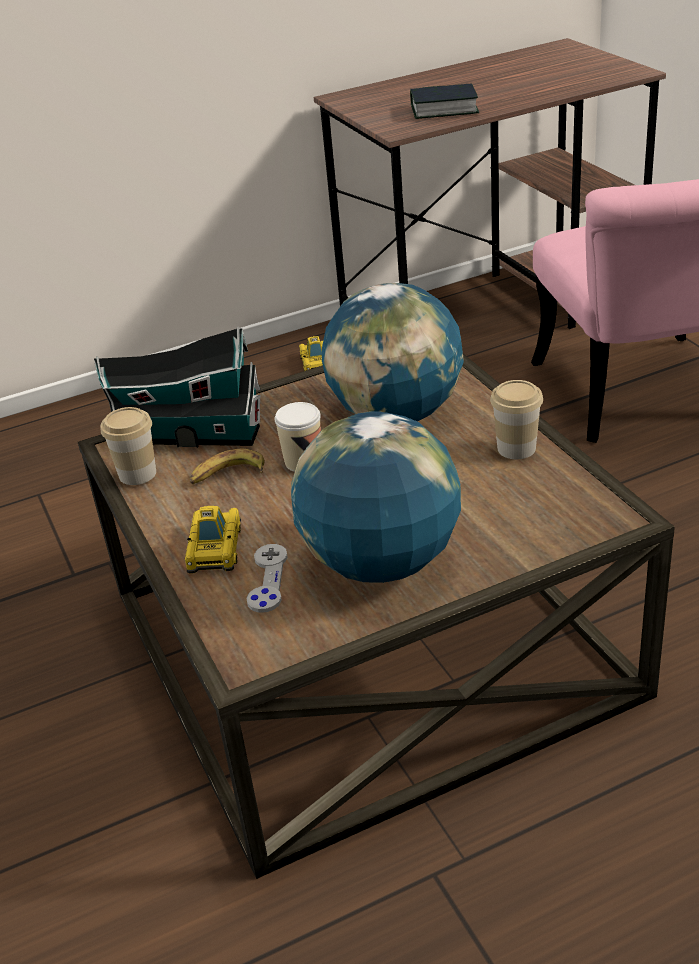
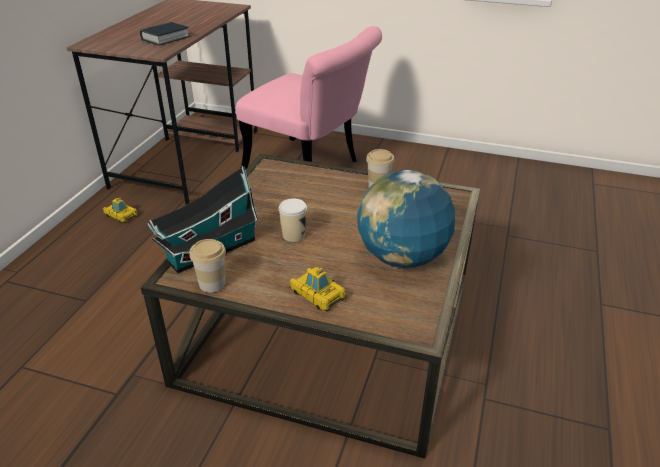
camera: 50 degrees left, 0 degrees up
(227, 475) = (265, 259): banana -> none
(267, 579) = (366, 292): grey game controller -> none
(397, 414) = (303, 195): globe -> none

